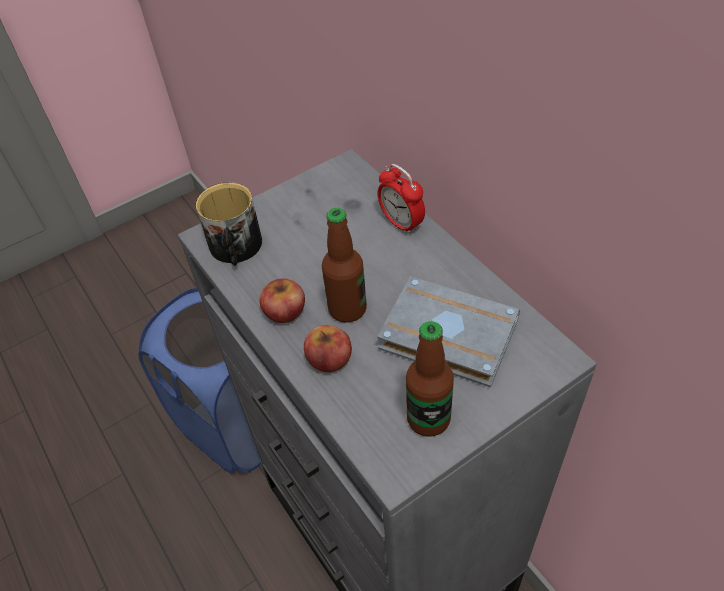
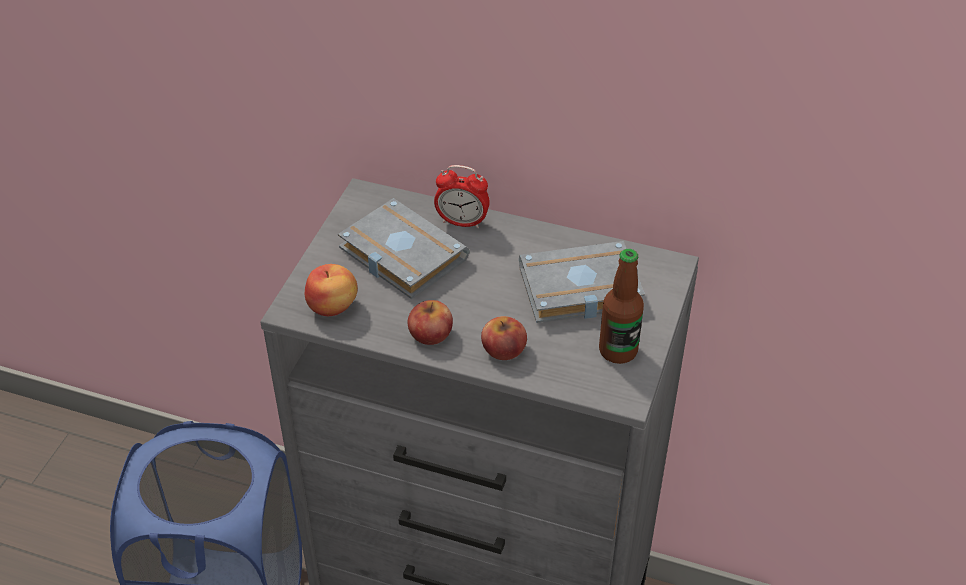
camera: 40 degrees left, 5 degrees down
(236, 248) = (333, 307): mug -> apple
(324, 229) = (399, 255): none -> grey book
(347, 309) = (482, 307): bottle -> none

